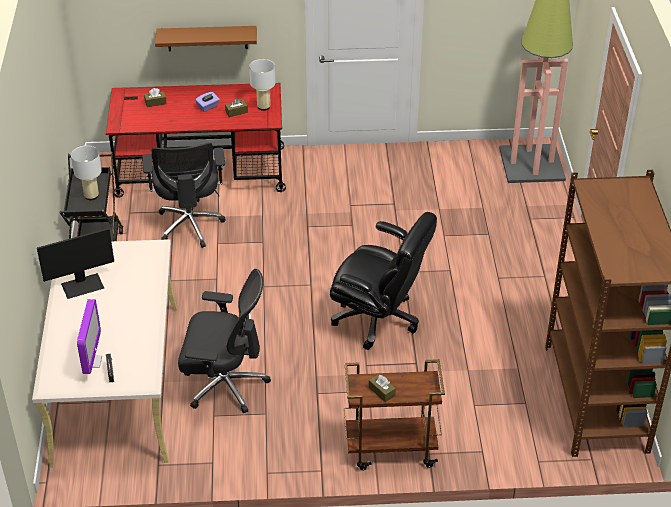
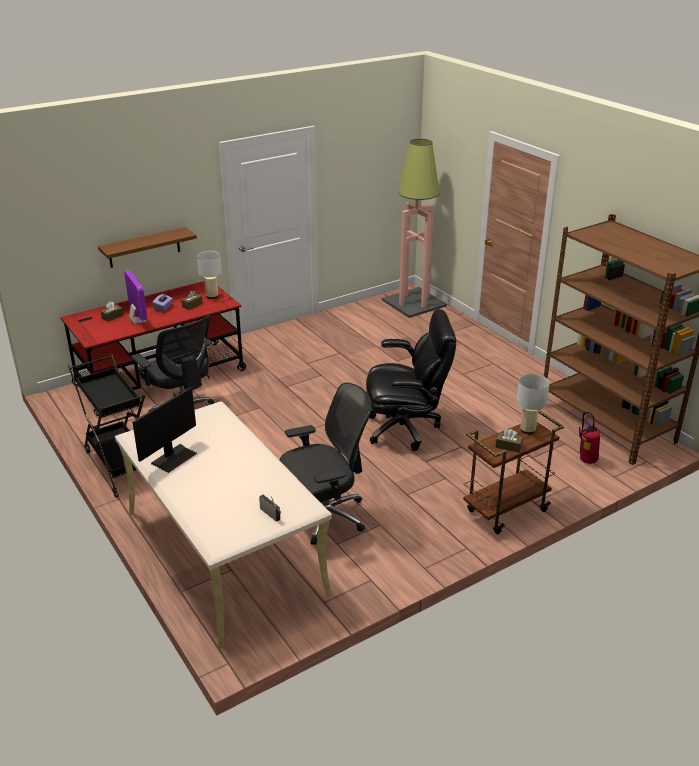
camera: 30 degrees left, 10 degrees down
(91, 196) = (114, 394): white table lamp -> white table lamp (528, 430)
(92, 361) = (242, 512): monitor -> monitor (137, 320)
(528, 431) = (586, 460): none -> fire extinguisher

